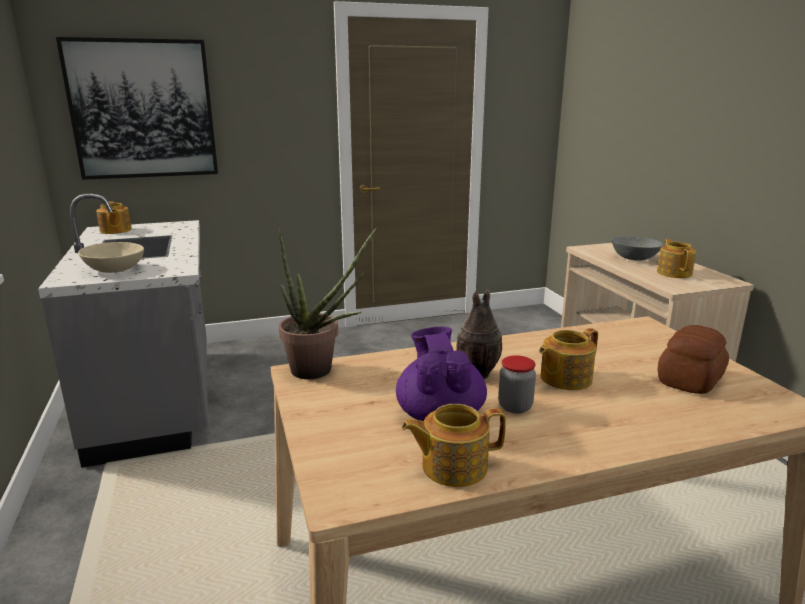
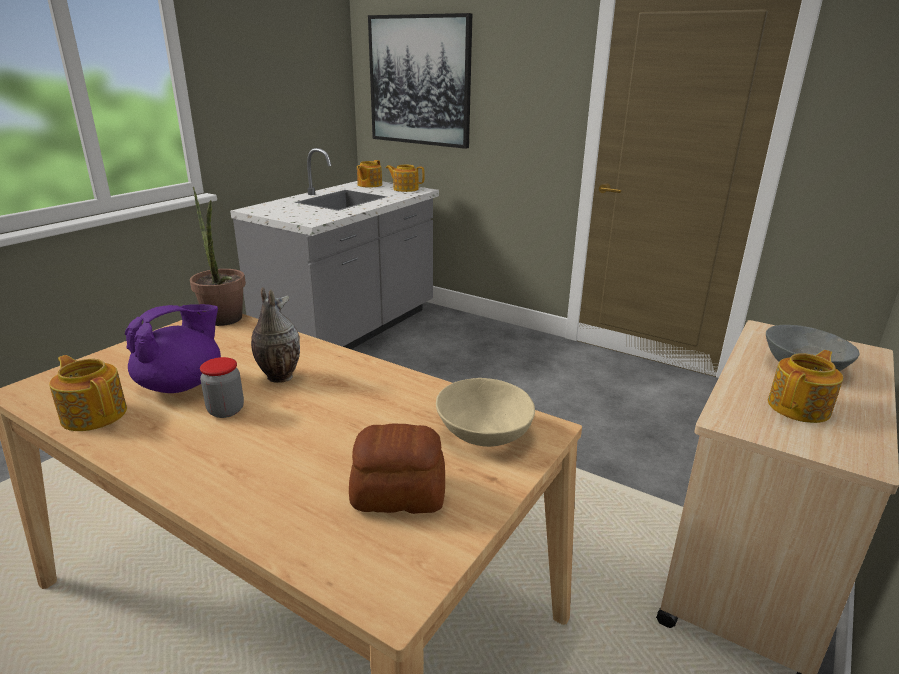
camera: 50 degrees right, 5 degrees up
(114, 270) = (287, 210): beige bowl -> beige bowl (482, 433)
(564, 378) = (316, 418): teapot -> teapot (405, 189)

